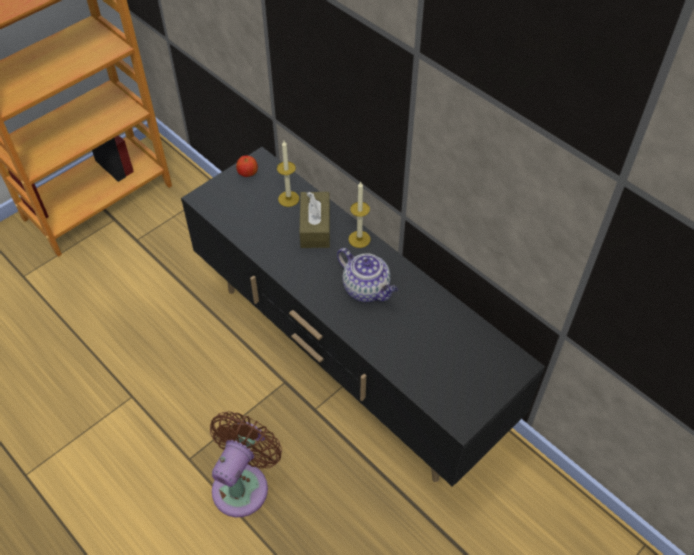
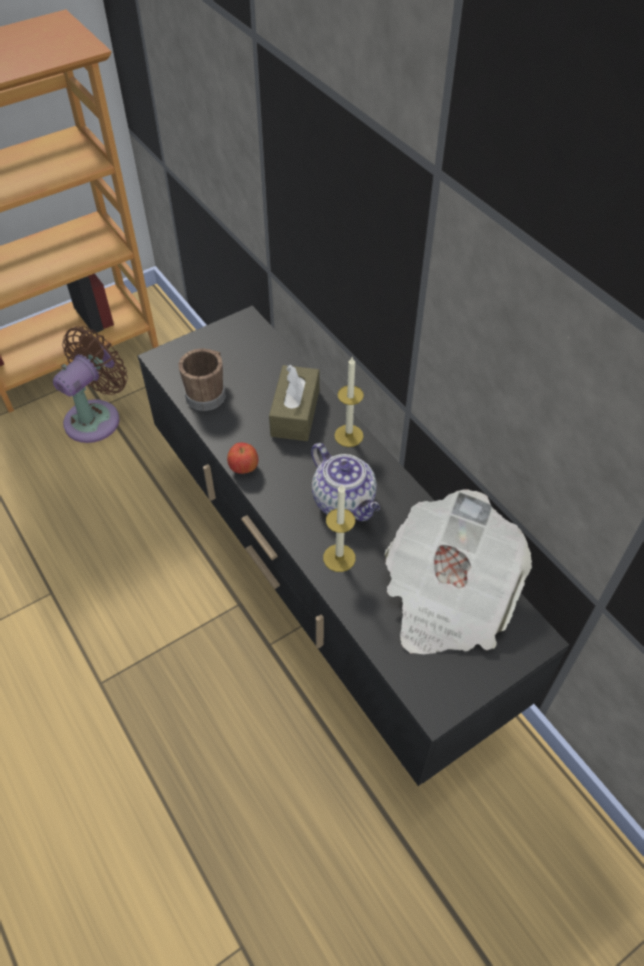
camera: 10 degrees right, 0 degrees up
(243, 484) = (159, 727): brown fan -> brown fan (97, 417)
(244, 220) = (208, 393): none -> brown mug
(248, 174) = (226, 336): apple -> apple (244, 468)
(288, 199) = (270, 373): candle -> candle (339, 558)
(454, 346) = (447, 596): none -> newspaper

